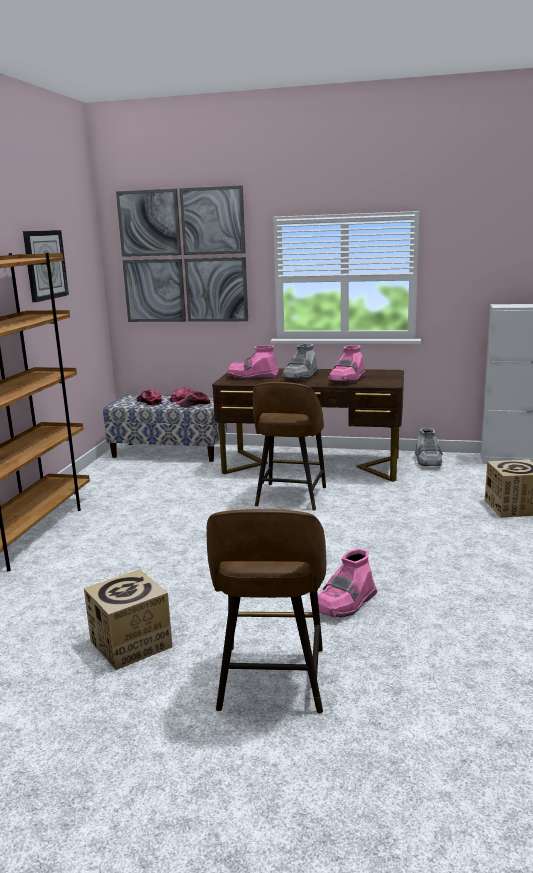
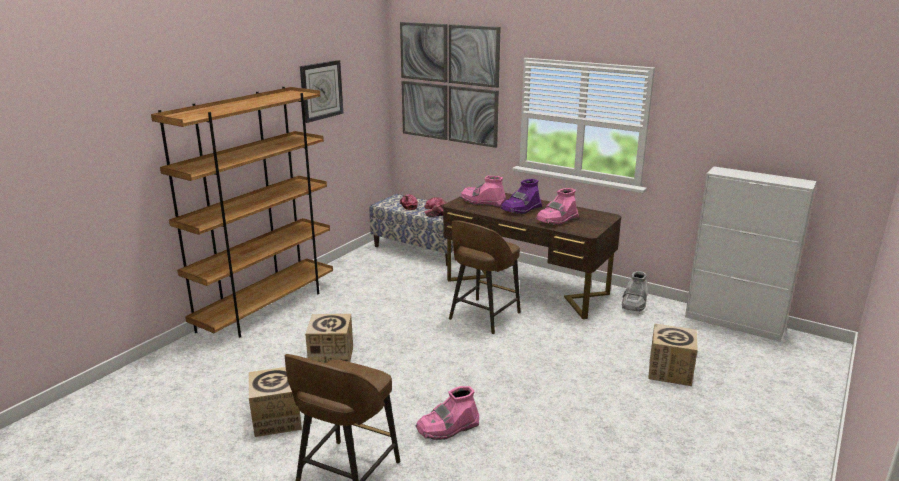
camera: 20 degrees right, 5 degrees up
(148, 567) = (331, 357): none -> cardboard box
(301, 377) = (521, 210): grey boot -> purple boot

